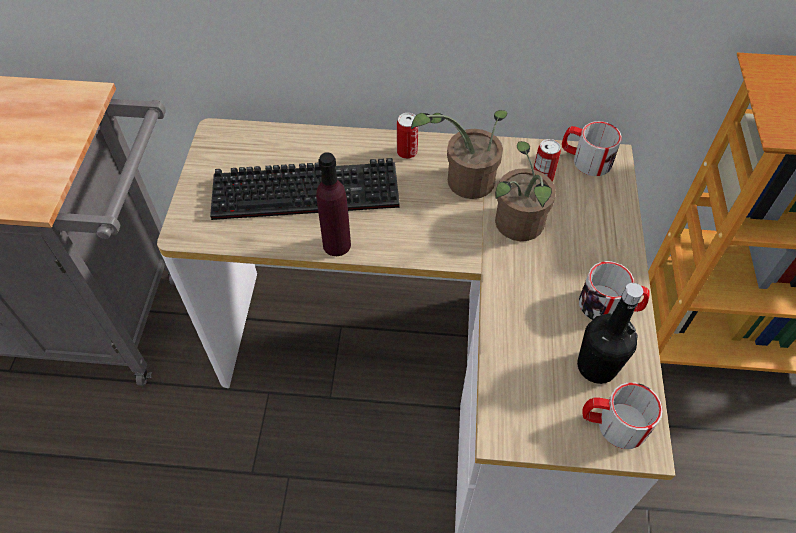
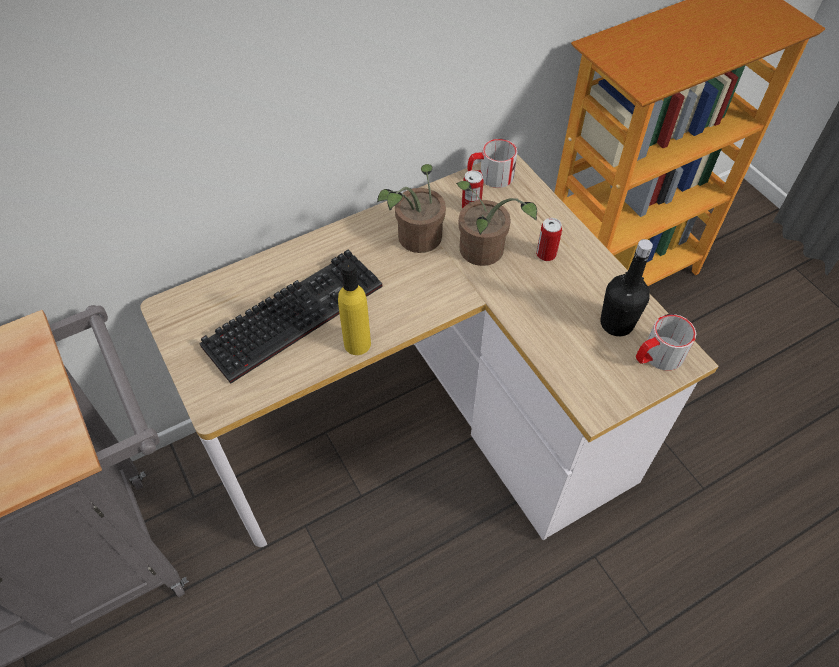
camera: 35 degrees left, 0 degrees up
(337, 245) = (357, 343): purple bottle -> yellow bottle
(407, 152) = (350, 239): can -> can (546, 254)
(609, 306) = (591, 276): mug -> none

